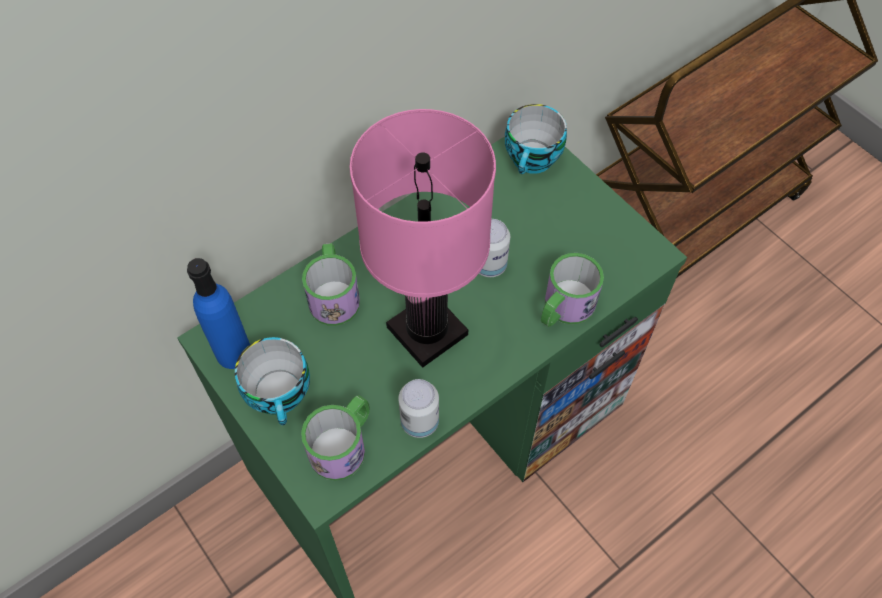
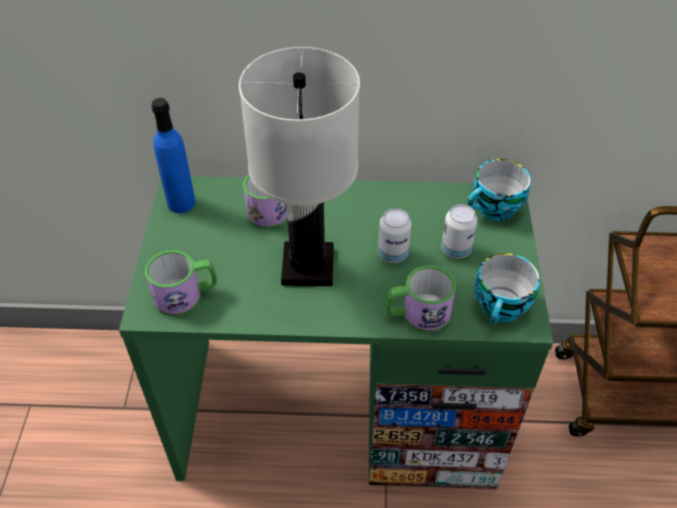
camera: 40 degrees right, 10 degrees down
(281, 395) = (181, 243): cup -> cup (502, 308)
(419, 422) = (245, 315): can -> can (456, 250)
(428, 331) = (308, 267): pink table lamp -> white table lamp

